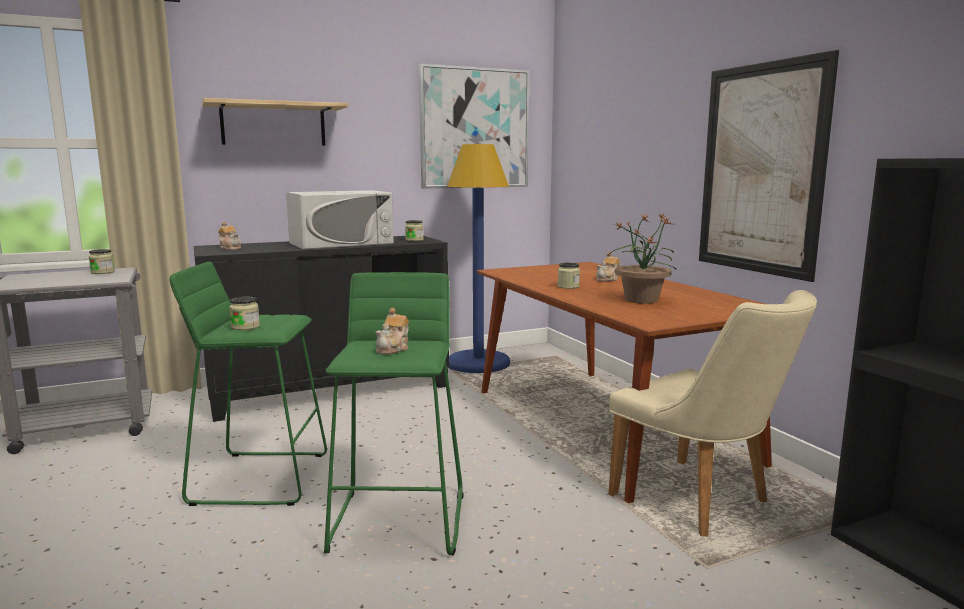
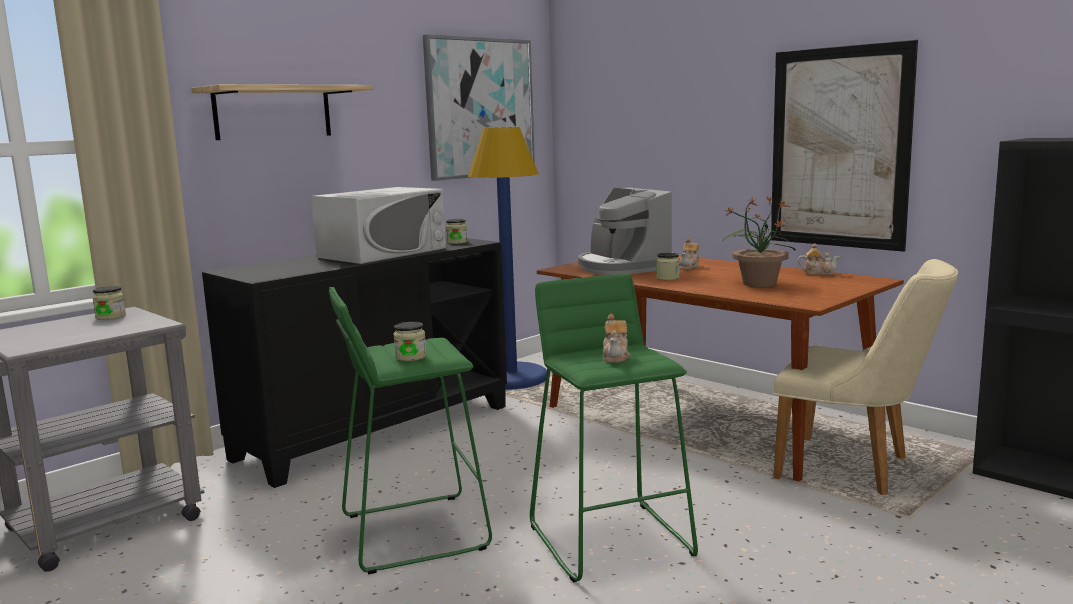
camera: 20 degrees left, 0 degrees up
(231, 248) = (265, 270): teapot -> teapot (818, 273)
(549, 274) = (621, 267): none -> coffee machine

